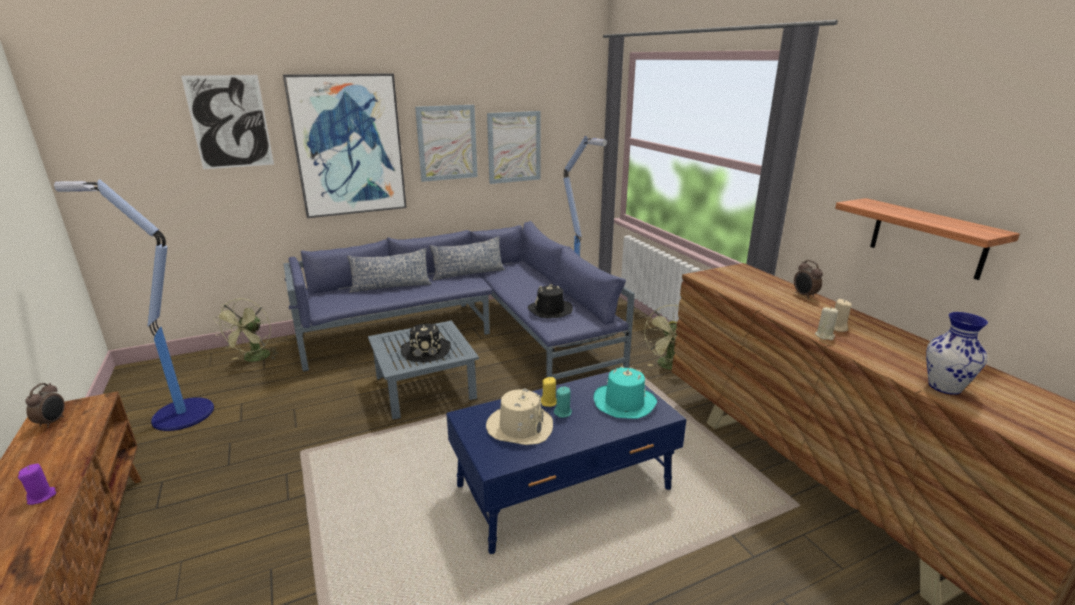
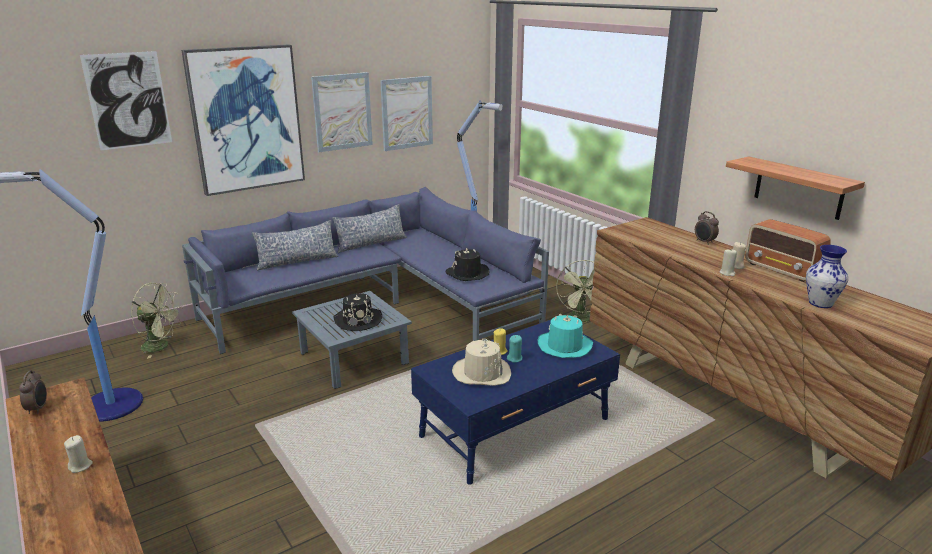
camera: 10 degrees left, 0 degrees up
(42, 496) = (80, 466): purple candle -> beige candle
(254, 359) = (160, 347): green fan -> green fan turned 75 degrees counterclockwise
(898, 337) = (782, 270): none -> radio

